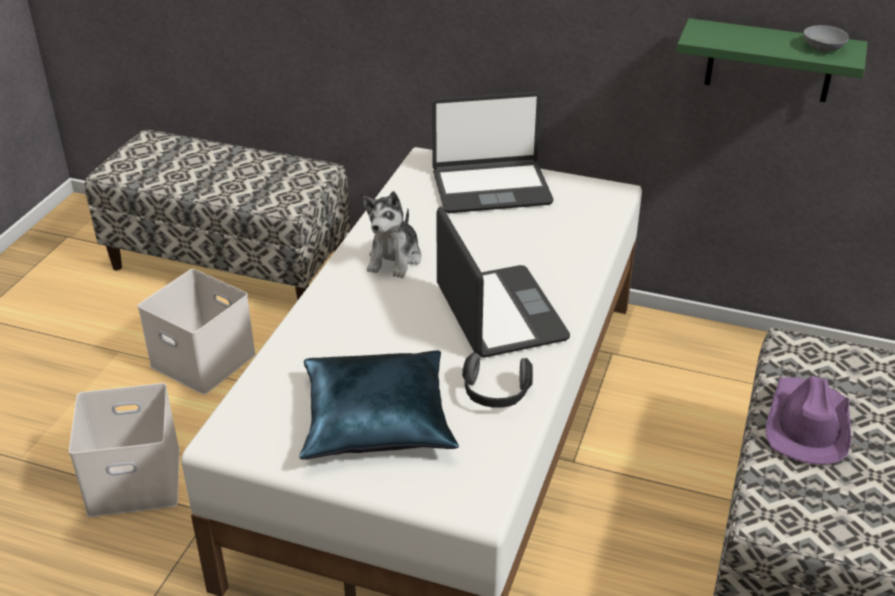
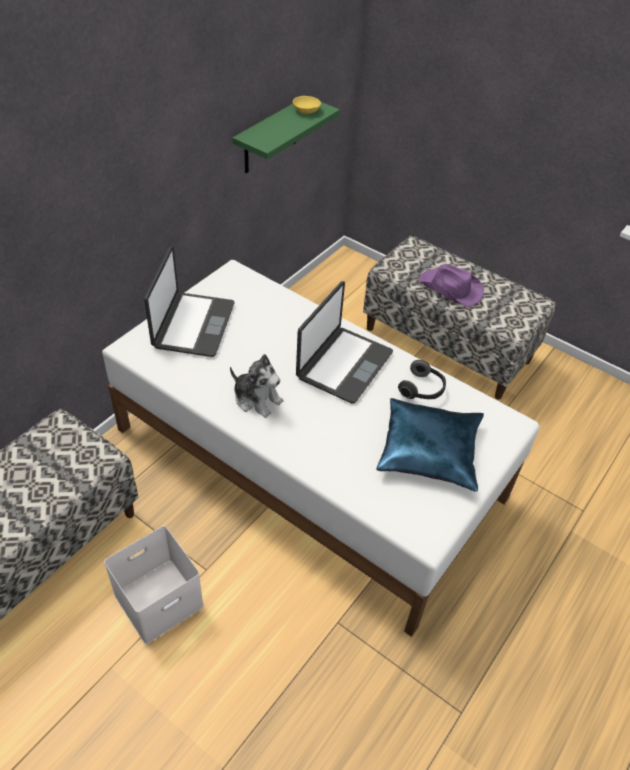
camera: 75 degrees left, 10 degrees up
(136, 478) = (283, 671): white storage box -> none
(499, 313) = (343, 365): laptop -> laptop turned 120 degrees clockwise
(824, 47) = (307, 110): grey bowl -> yellow bowl

